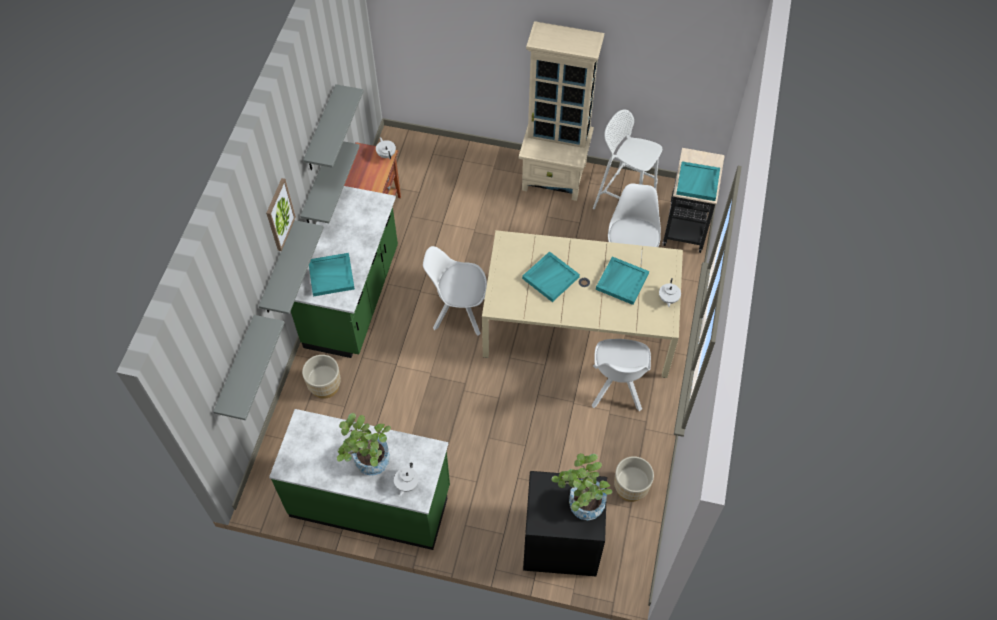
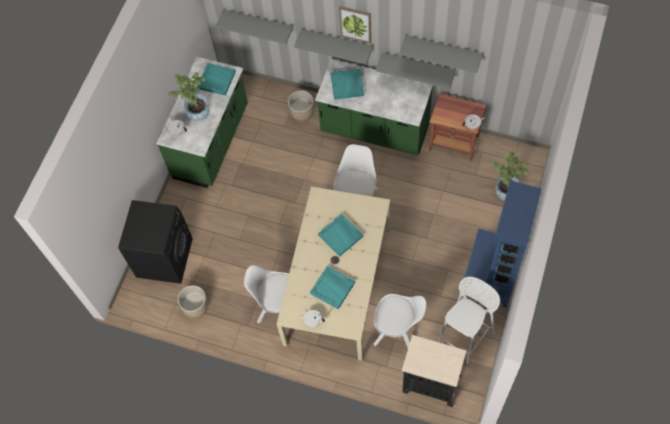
camera: 100 degrees right, 5 degrees up
(554, 177) = (490, 279): beige cabinet -> blue cabinet
(581, 505) = (145, 235): potted plant -> potted plant (505, 188)
(698, 183) = (424, 357): turquoise tray -> turquoise tray (216, 80)

